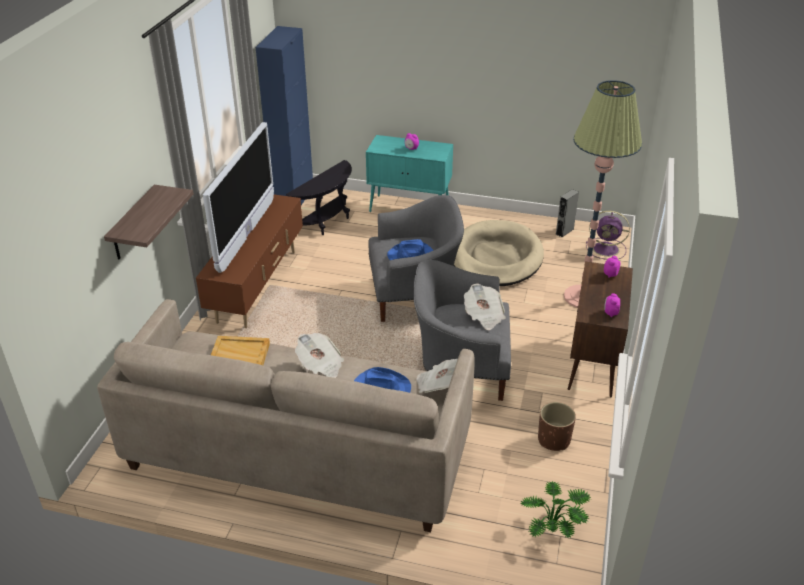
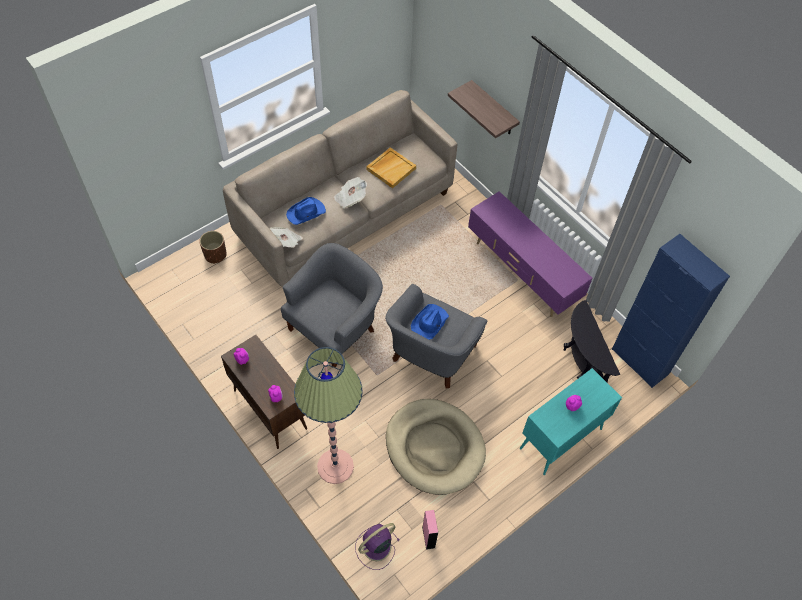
camera: 125 degrees right, 20 degrees up
(247, 235) = (532, 239): television -> none
(258, 286) = (522, 273): brown tv stand -> purple tv stand
(484, 316) = (327, 316): newspaper -> none
(553, 440) = (236, 331): brown planter -> brown planter (215, 255)
(554, 528) = (188, 284): potted plant -> none
(564, 231) = (428, 537): grey speaker -> pink speaker

